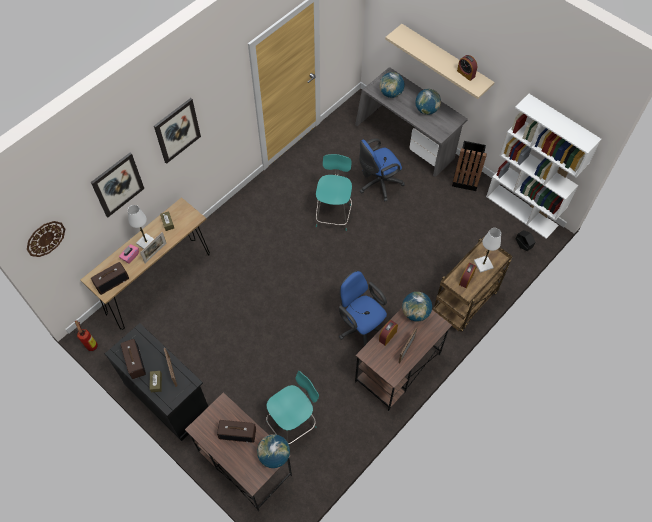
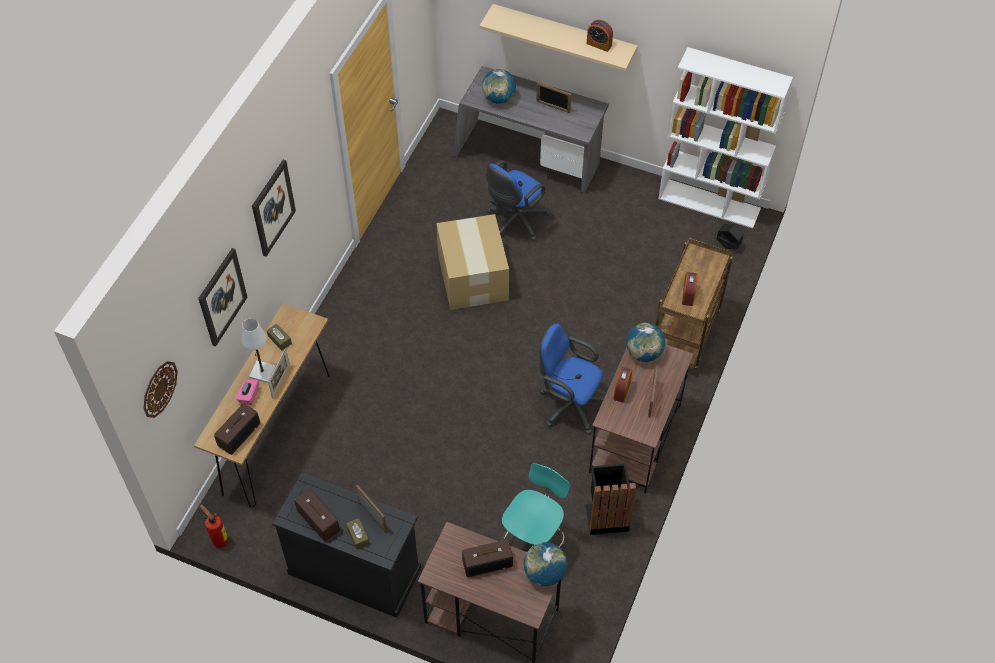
camera: 20 degrees left, 5 degrees down
(333, 214) = (473, 276): turquoise chair -> cardboard box
(426, 110) = (553, 107): globe -> picture frame
(465, 179) = (623, 184): black trash can -> black trash can (606, 515)
(483, 264) = (701, 272): white table lamp -> none

